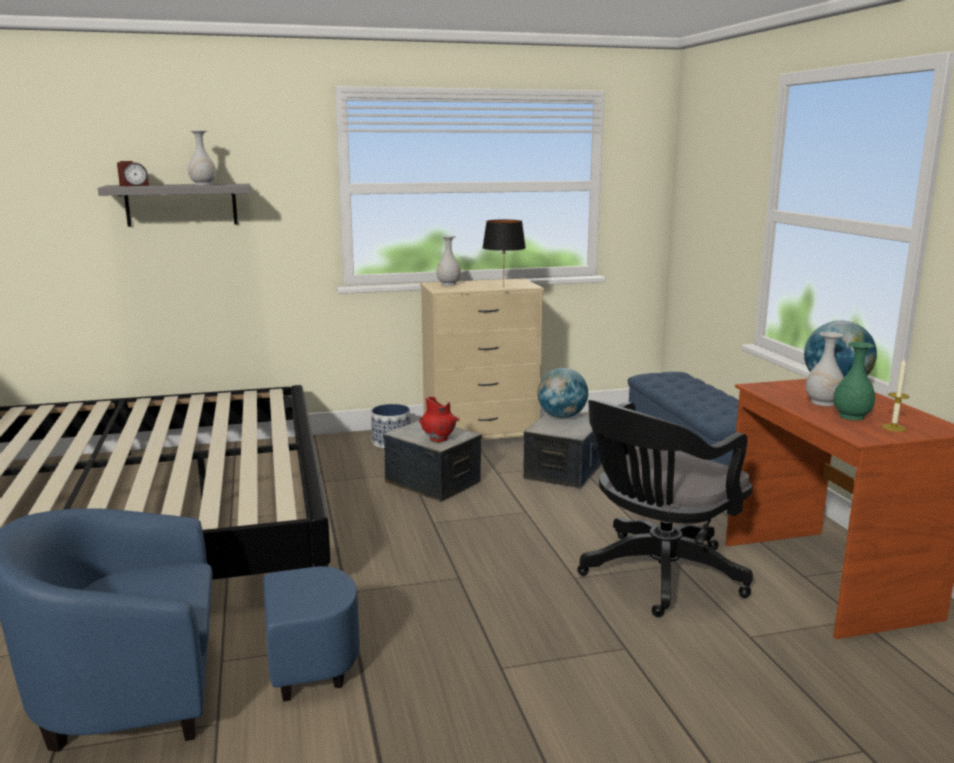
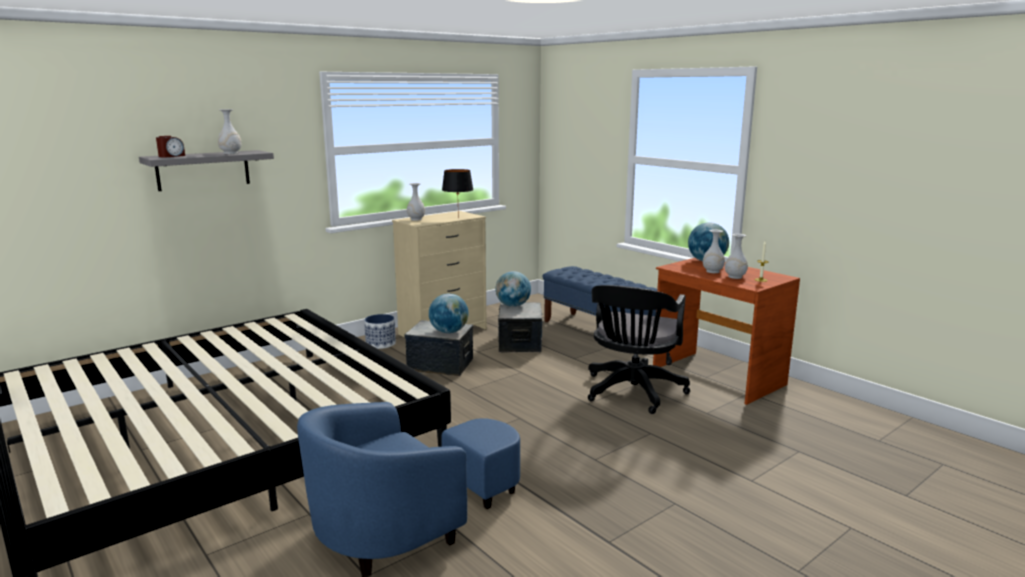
camera: 25 degrees left, 0 degrees up
(439, 439) = (449, 332): red vase -> globe
(851, 416) = (735, 277): green vase -> white vase

